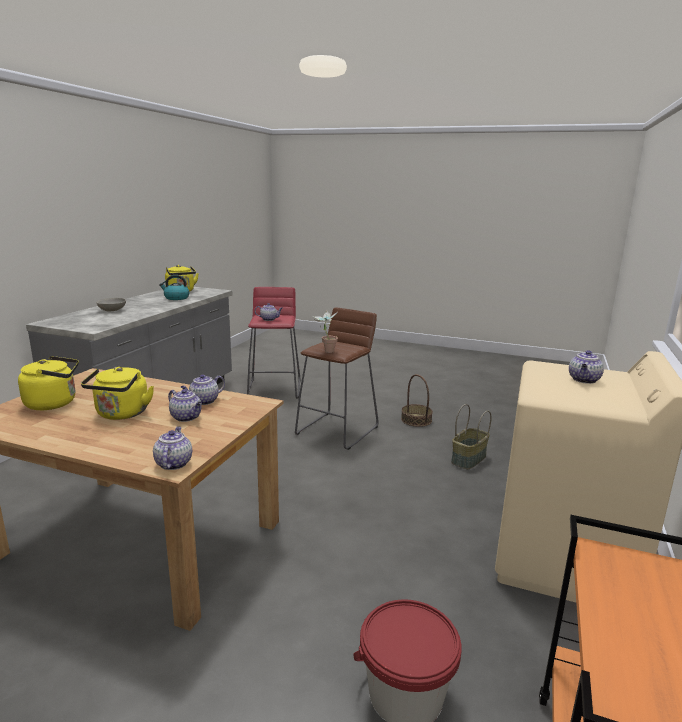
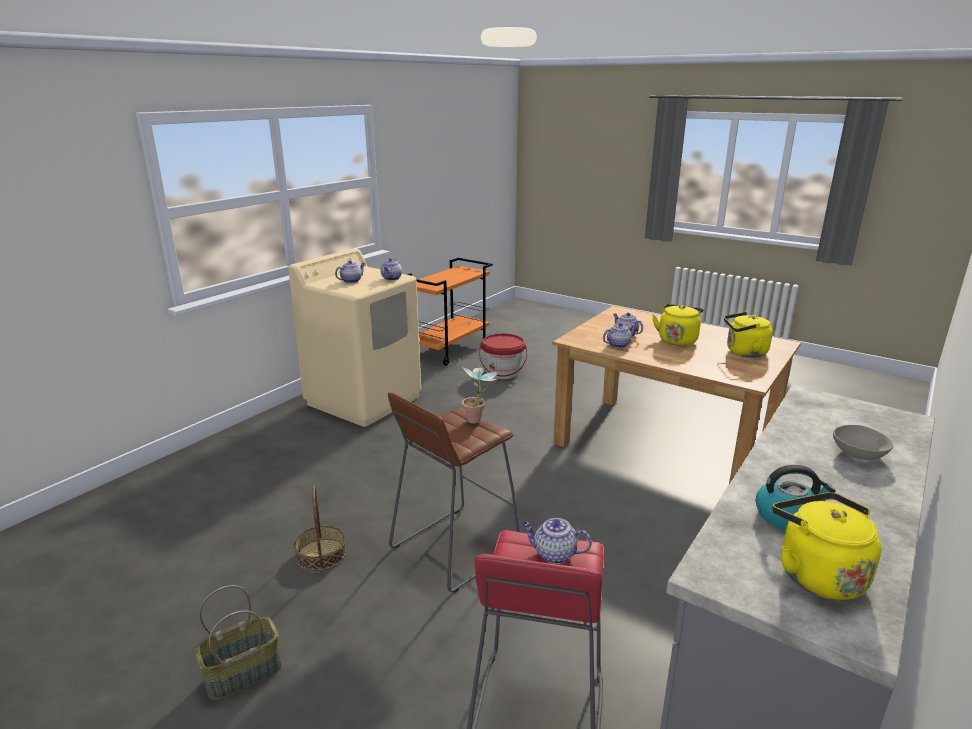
camera: 165 degrees left, 5 degrees up
(173, 463) = (619, 312): teapot -> teapot (391, 278)
(469, 459) = (329, 478): basket -> basket (244, 672)

